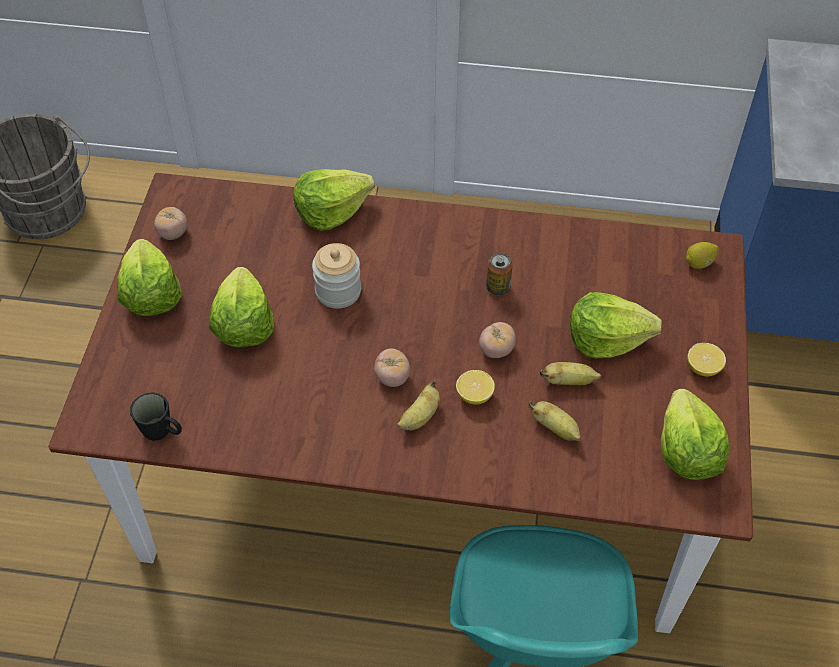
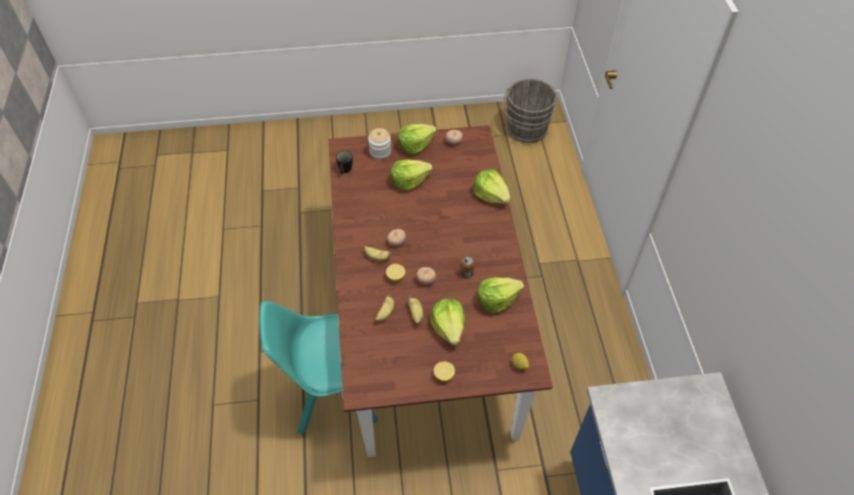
camera: 75 degrees right, 0 degrees up
(338, 291) = (441, 210): jar -> jar (380, 152)
(686, 451) = (387, 373): lettuce -> lettuce (497, 299)

